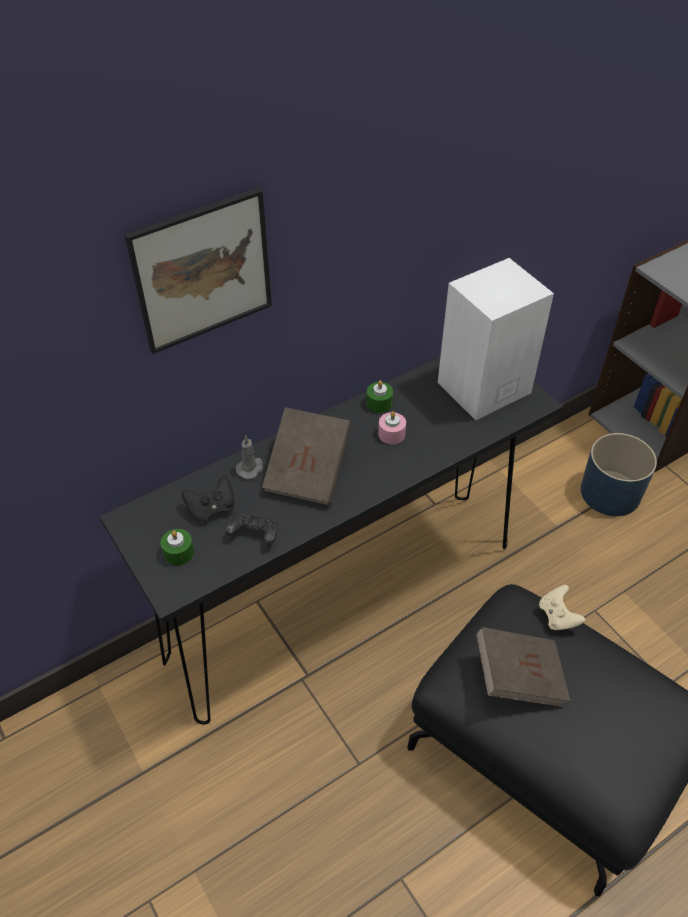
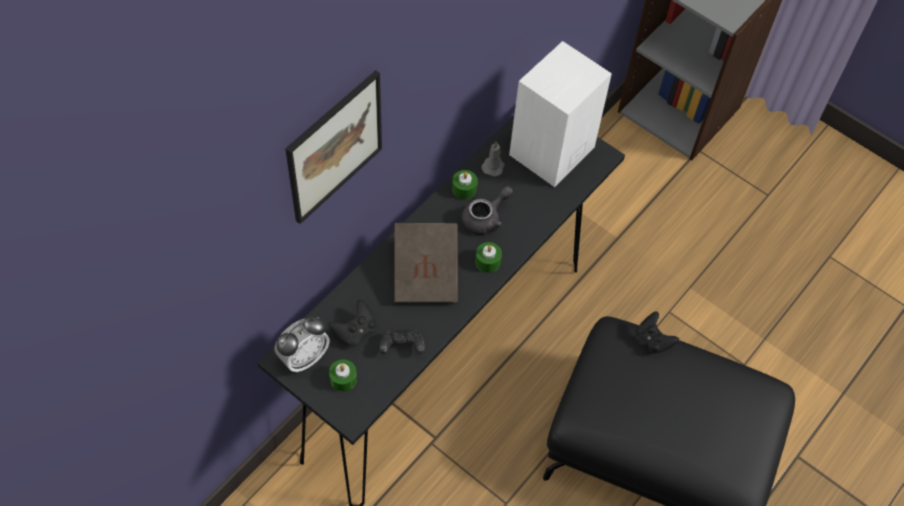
camera: 20 degrees left, 10 degrees up
(148, 522) = (304, 357): none -> alarm clock
(250, 468) = (373, 283): grey candle -> grey candle (493, 166)
(378, 474) = (488, 261): none -> green candle
(391, 434) = (485, 218): pink candle -> grey teapot
(518, 677) = (636, 401): brown book -> none
(558, 616) = (654, 339): beige game controller -> black game controller
(610, 493) = (656, 191): blue planter -> none

